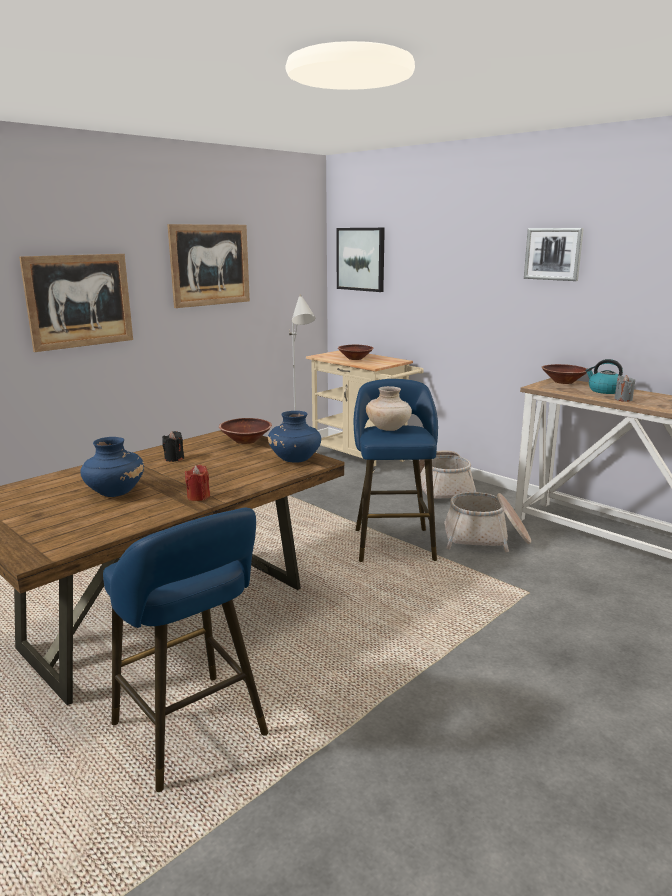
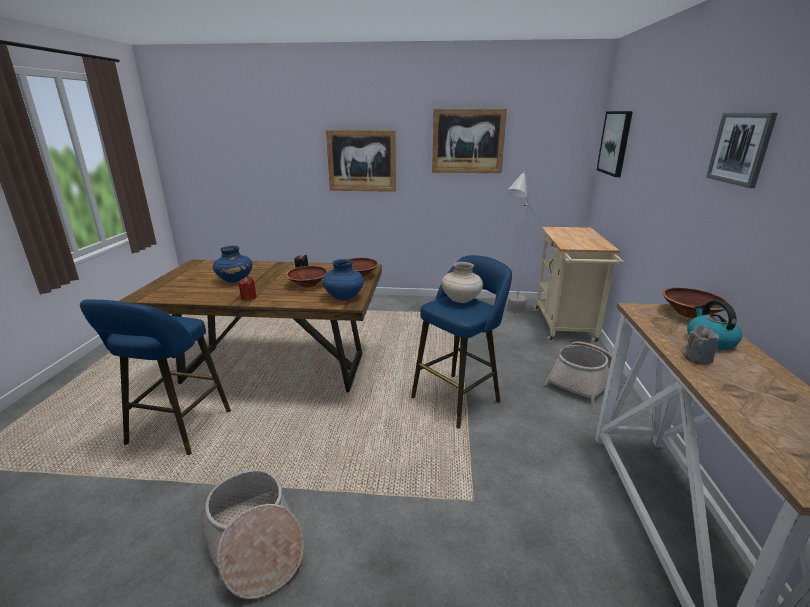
camera: 50 degrees right, 5 degrees up
(355, 358) = (573, 237): brown bowl -> brown bowl (308, 284)
(486, 538) = (532, 437): basket -> basket (255, 546)

